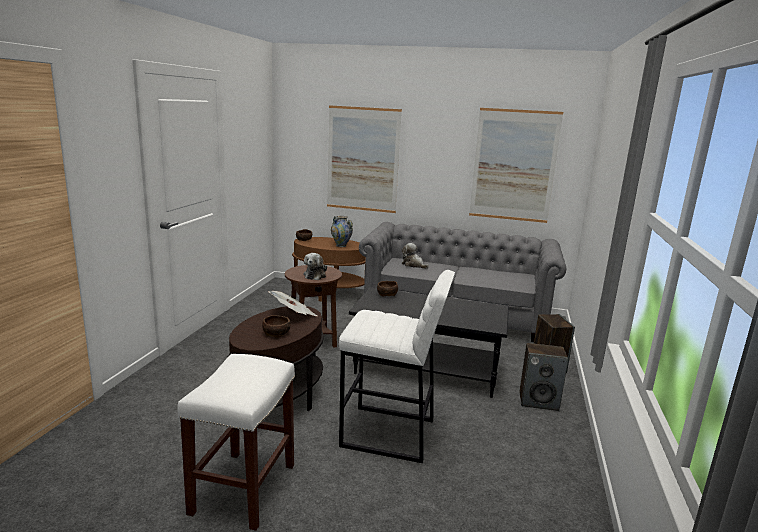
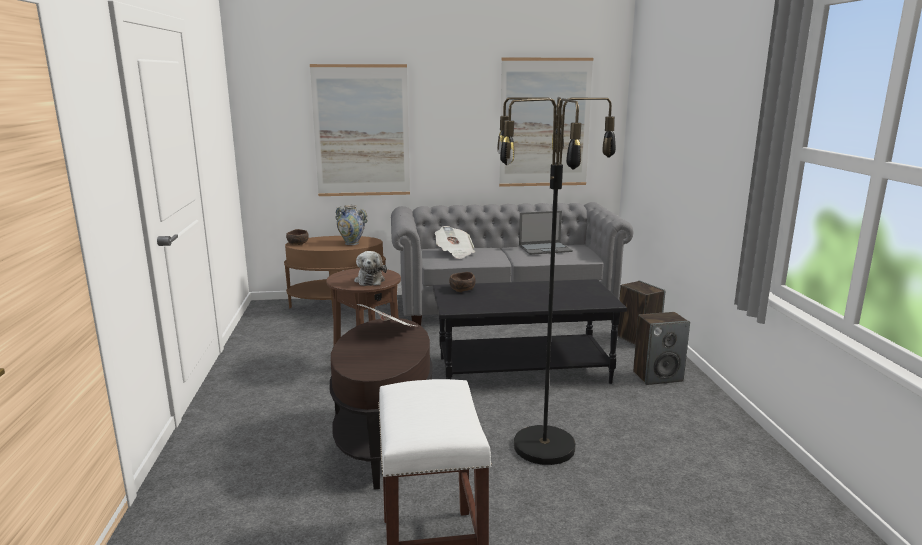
camera: 20 degrees left, 0 degrees up
(277, 333) = (391, 354): brown bowl -> none
(390, 433) = (543, 446): white stool -> floor lamp
(413, 265) = (454, 253): plush toy -> newspaper
(492, 273) = (545, 248): none -> laptop

